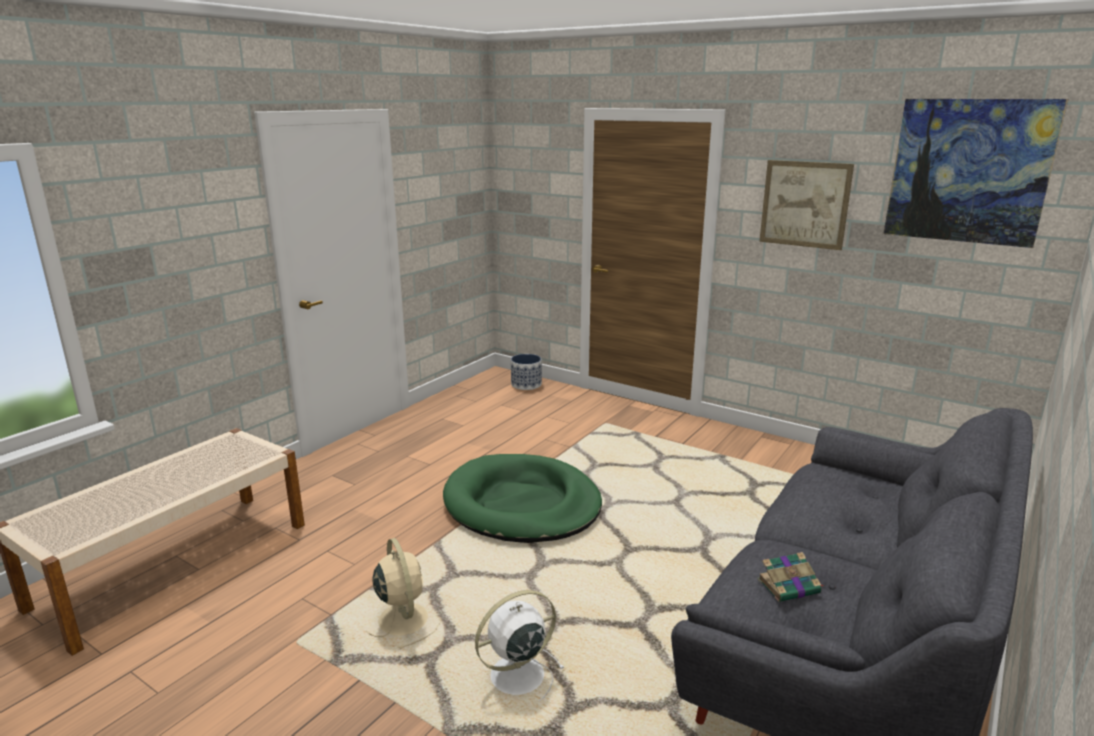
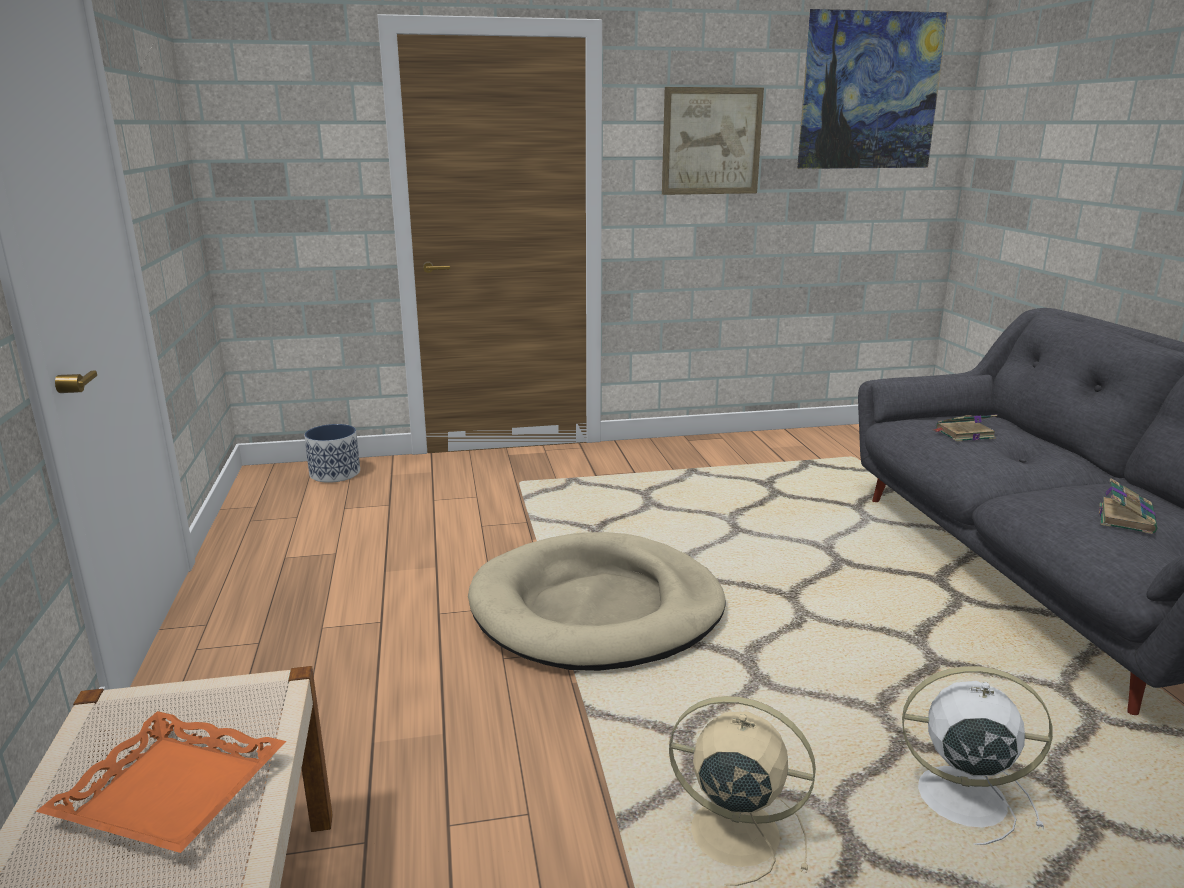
camera: 45 degrees left, 0 degrees up
(204, 467) = (173, 791): none -> orange tray
(514, 676) = (956, 796): white fan -> white fan turned 90 degrees clockwise
(522, 504) = (597, 609): green dog bed -> beige dog bed
(834, 491) = (963, 434): none -> book

